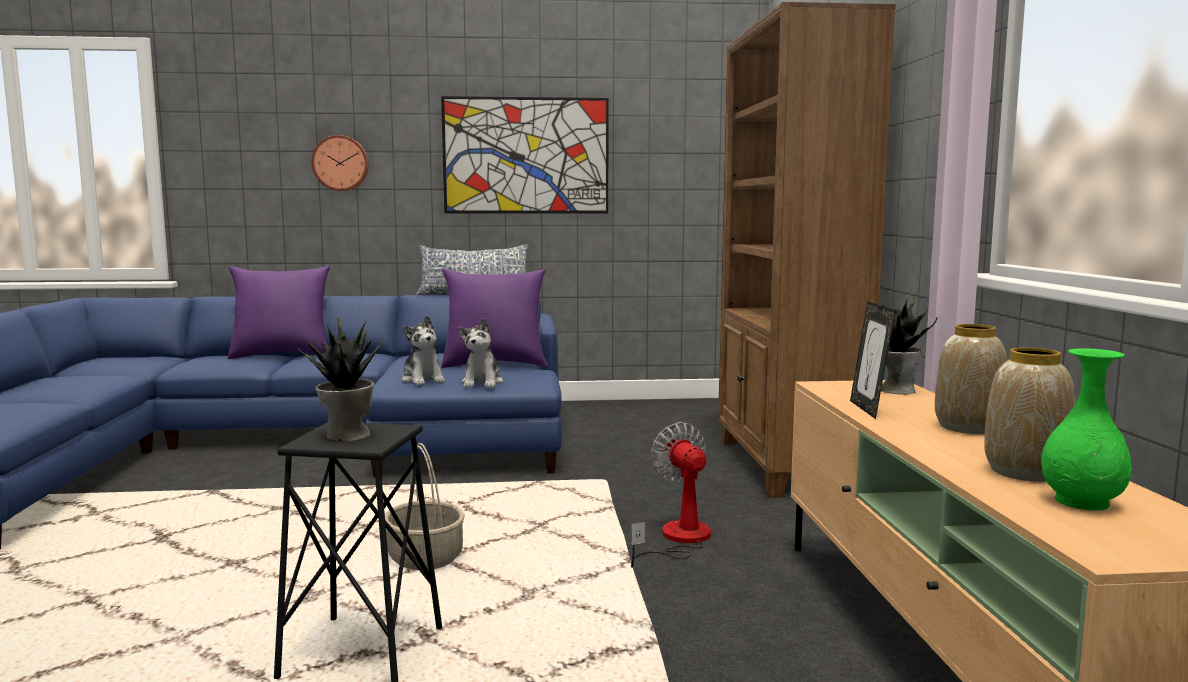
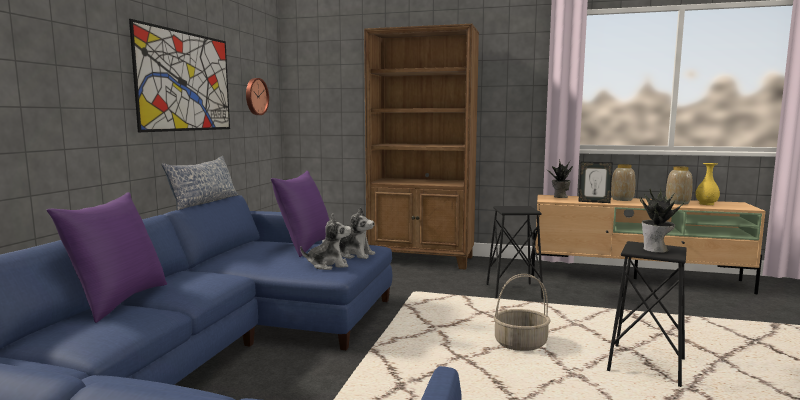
camera: 70 degrees left, 0 degrees up
(341, 163) = (46, 77): wall clock -> wall clock (255, 96)
(678, 540) = (513, 291): fan -> black stool
(1083, 502) = (706, 204): green vase -> yellow vase

